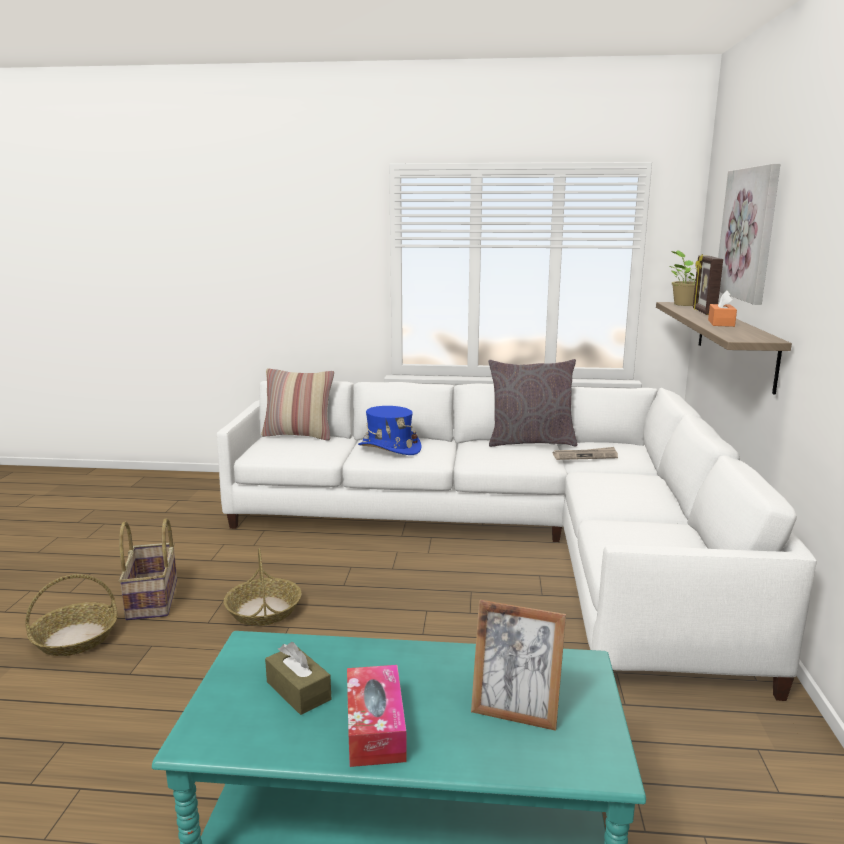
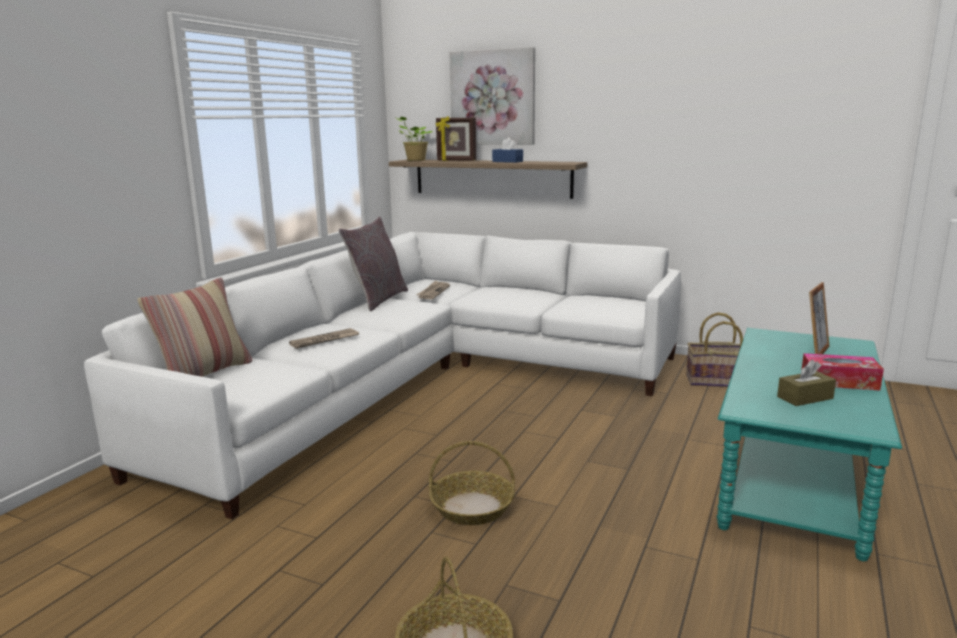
camera: 70 degrees left, 0 degrees up
(154, 599) = (391, 584): basket -> basket (718, 380)
(389, 448) = (324, 340): blue hat -> newspaper
(721, 323) = (507, 161): orange tissue box -> blue tissue box

